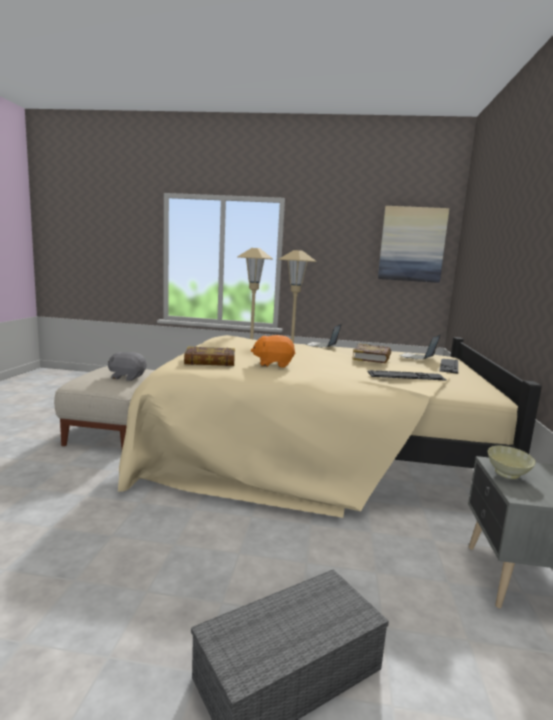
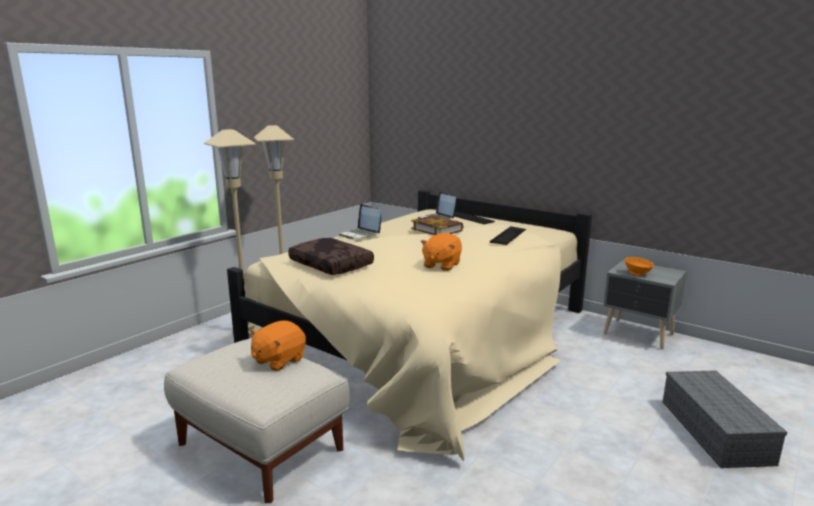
camera: 60 degrees left, 5 degrees up
(127, 377) = (278, 360): grey plush toy -> orange plush toy
(210, 361) = (410, 286): book -> none
(232, 345) = (332, 265): none -> brown pillow
(412, 244) = (338, 101): picture -> none
(507, 474) = (637, 274): beige bowl -> orange bowl

